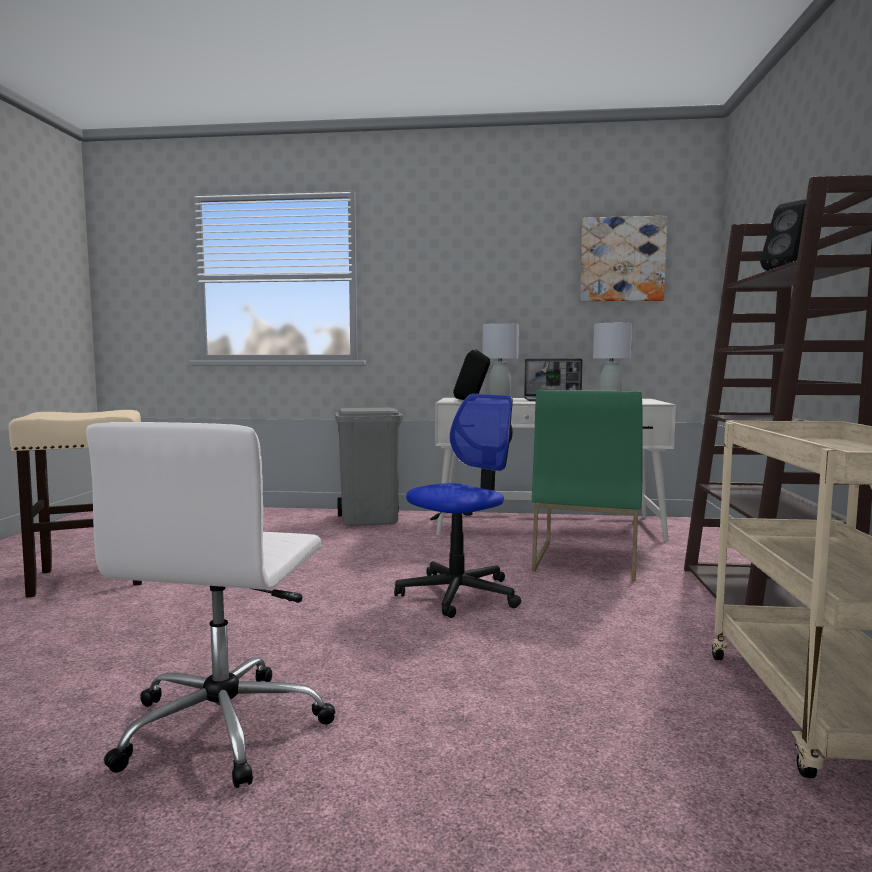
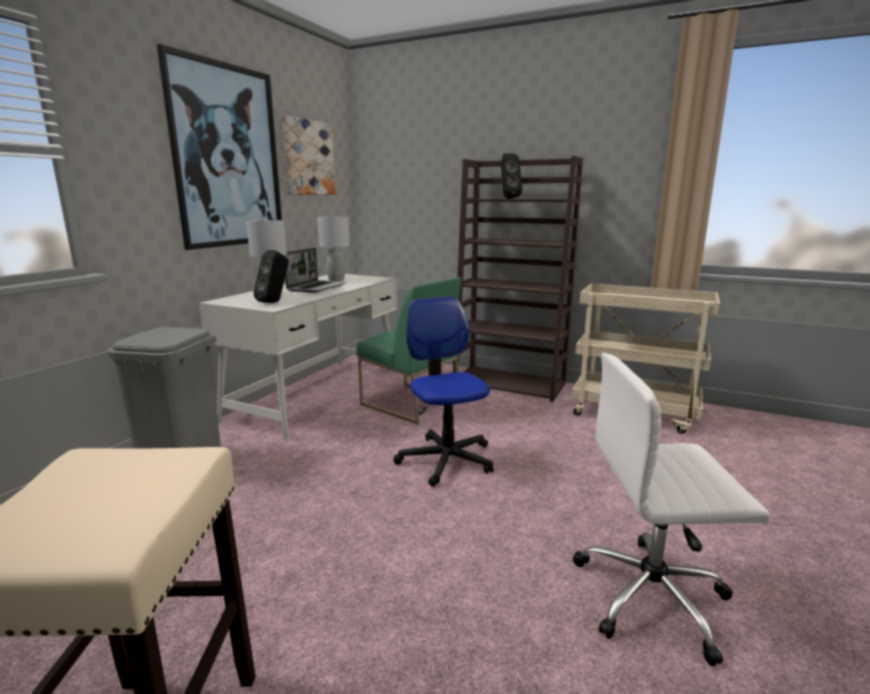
camera: 70 degrees left, 10 degrees up
(225, 726) = (653, 597): white office chair -> white office chair turned 150 degrees clockwise
(501, 268) = (228, 157): none -> picture

